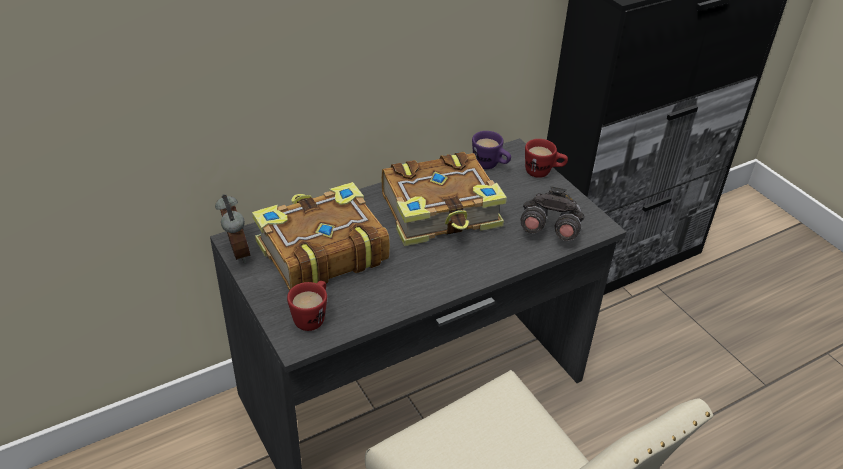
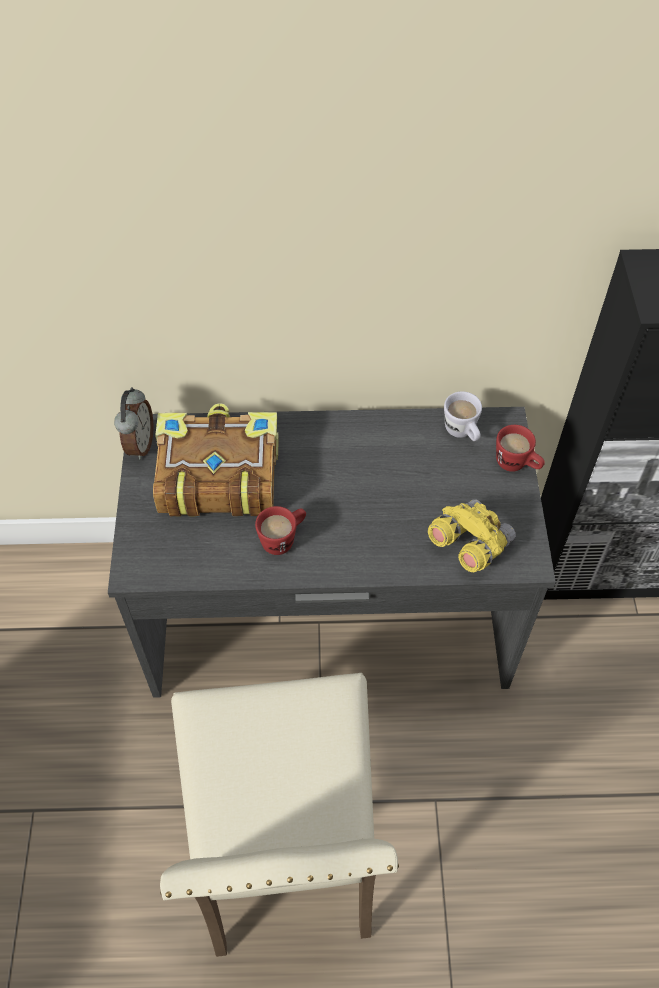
camera: 30 degrees right, 15 degrees up
(312, 316) = (163, 548): red mug -> red mug (283, 539)
(442, 212) = (368, 475): book -> none
(490, 166) = (462, 433): purple mug -> white mug
(549, 229) = (469, 544): grey binoculars -> yellow binoculars

